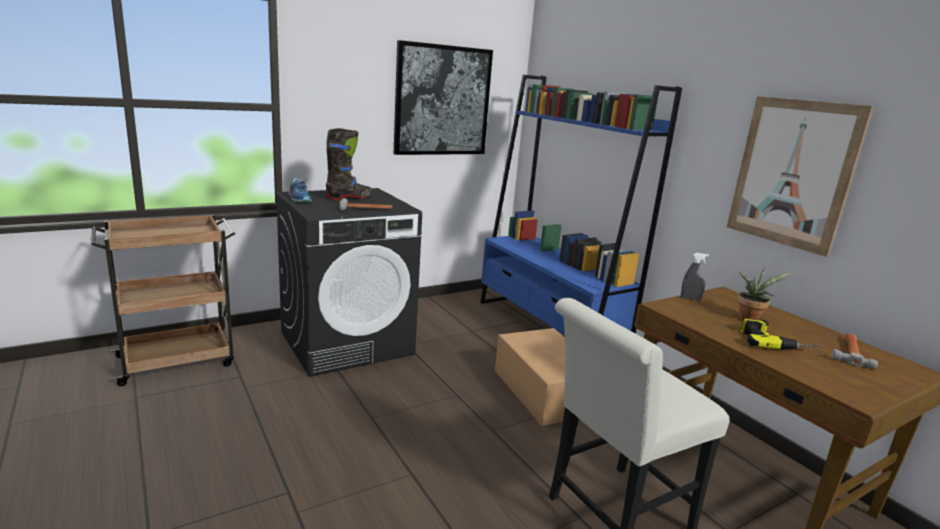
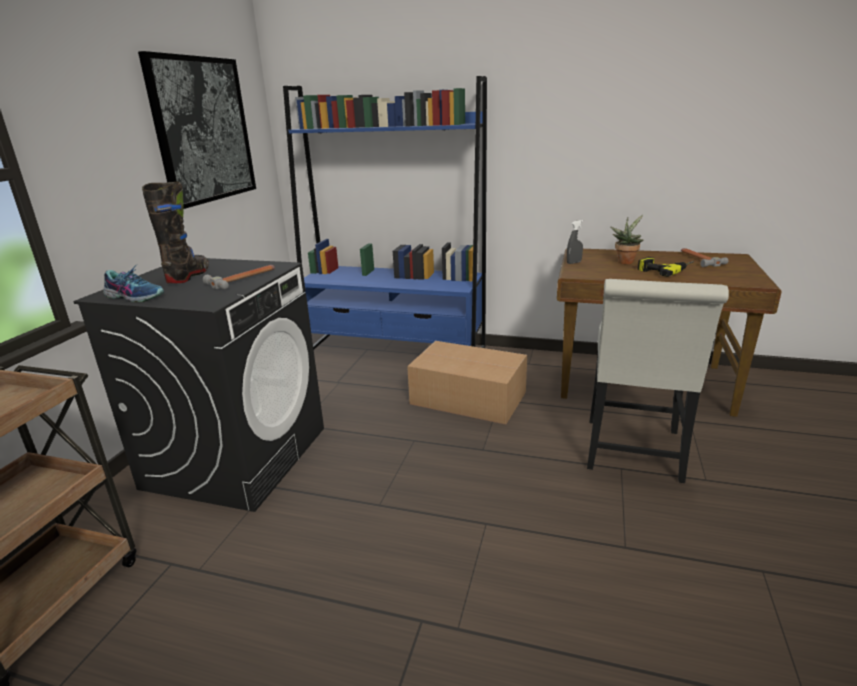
camera: 40 degrees left, 5 degrees up
(792, 173) = (608, 137): picture -> none

